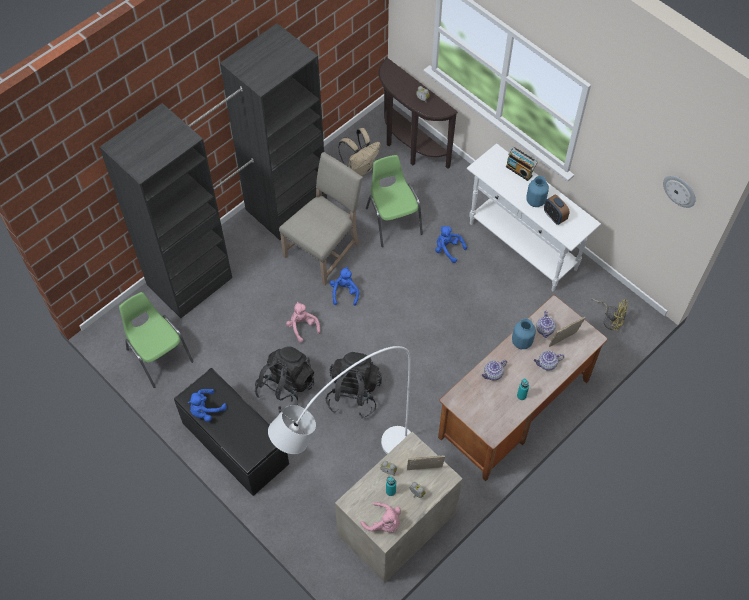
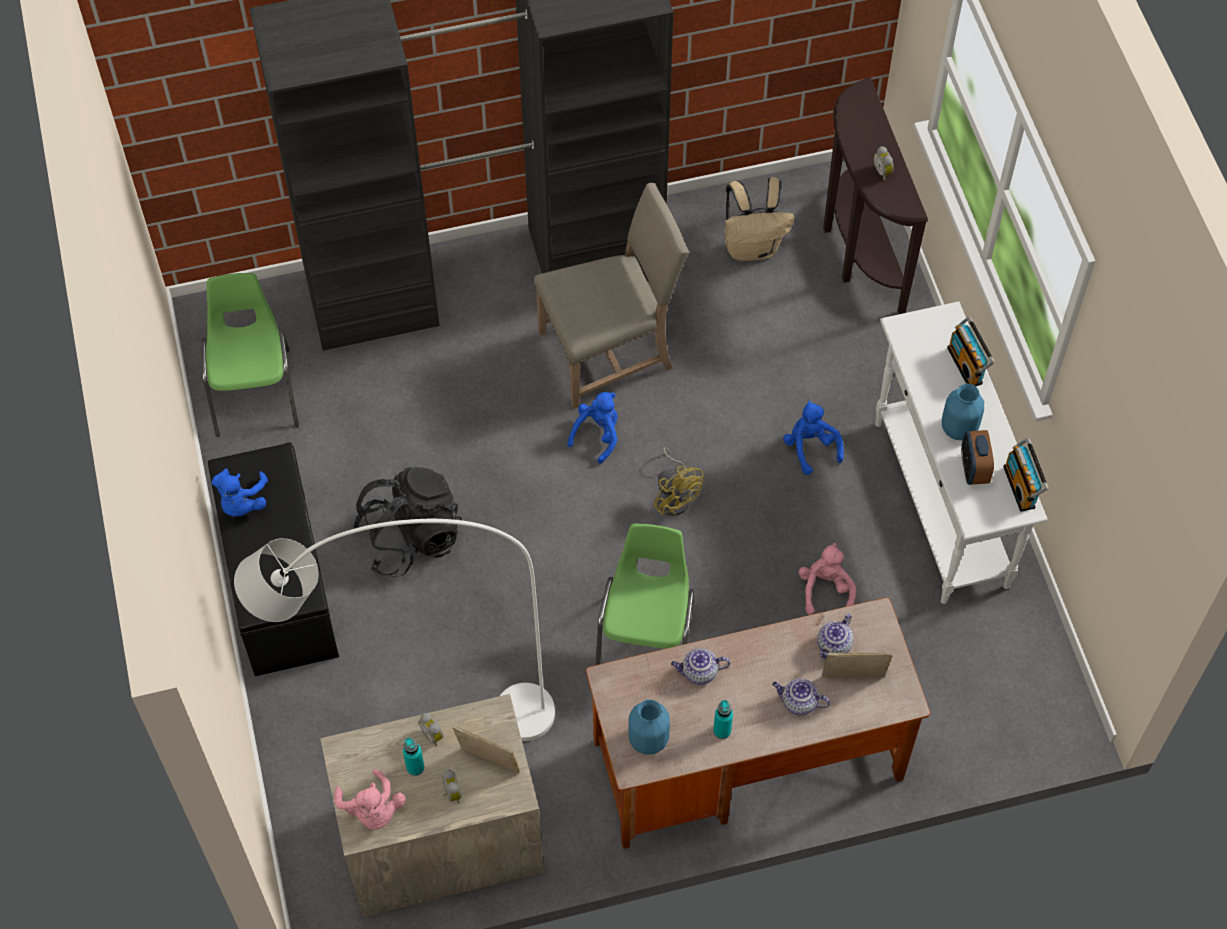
camera: 30 degrees right, 0 degrees up
(206, 410) = (241, 502): blue plush toy -> blue plush toy turned 75 degrees counterclockwise
(302, 327) = (497, 456): pink plush toy -> pink plush toy (825, 589)
(354, 393) = (507, 601): black backpack -> none
(393, 220) = (752, 357): green chair -> green chair (647, 637)
(522, 342) = (782, 646): blue vase -> blue vase (649, 739)
(580, 214) = (1021, 487): none -> radio
(610, 319) = (1010, 699): yellow fan -> yellow fan (675, 496)
(680, 190) = (1161, 517): wall clock -> none

